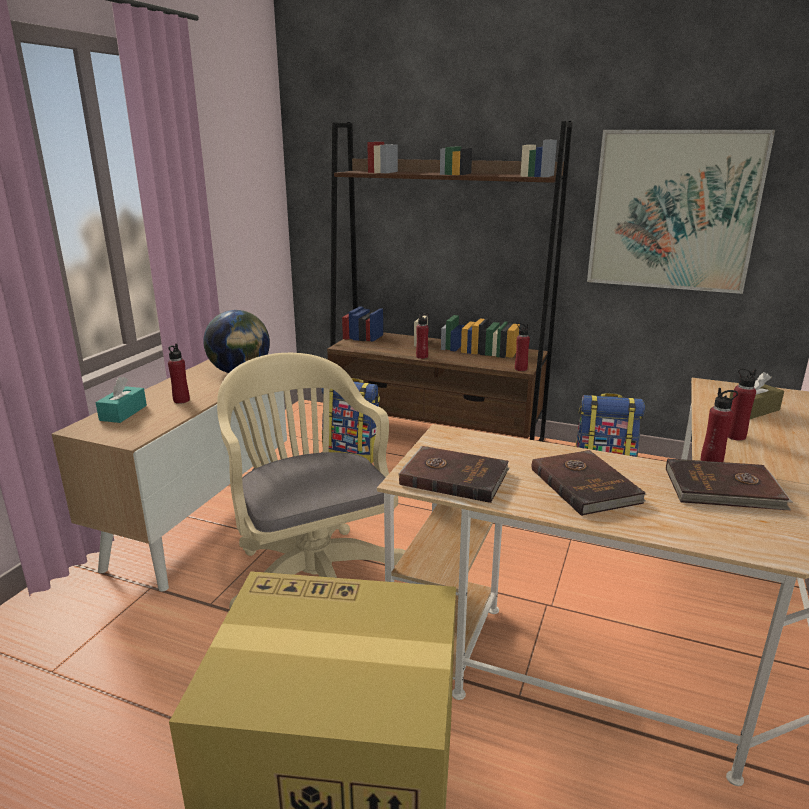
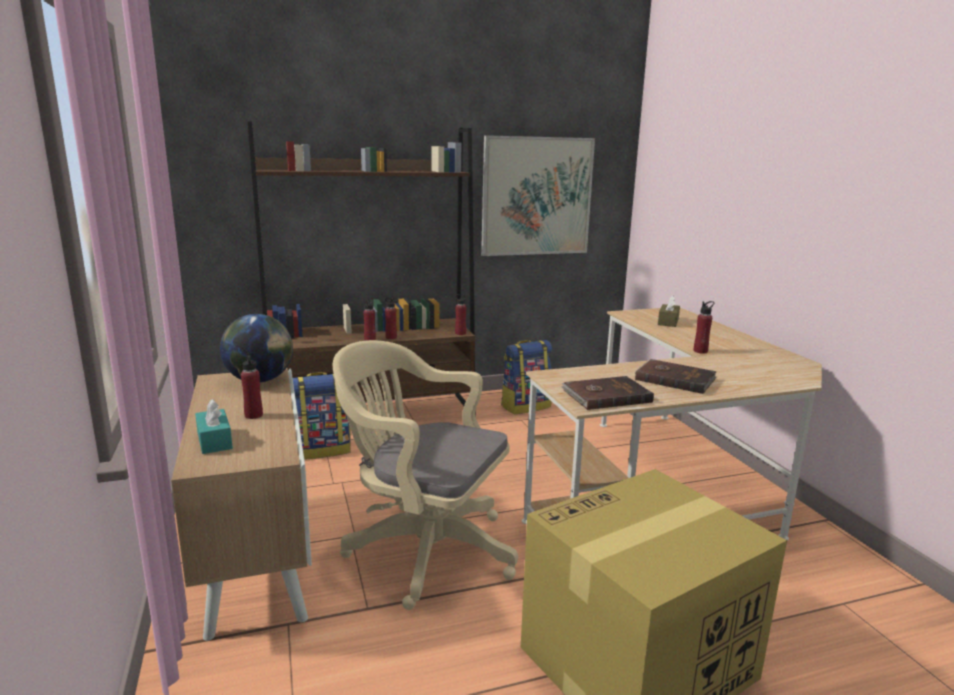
camera: 40 degrees left, 5 degrees down
(724, 489) = (730, 362): brown book -> none
(735, 436) = (686, 336): red bottle -> red bottle (391, 337)

